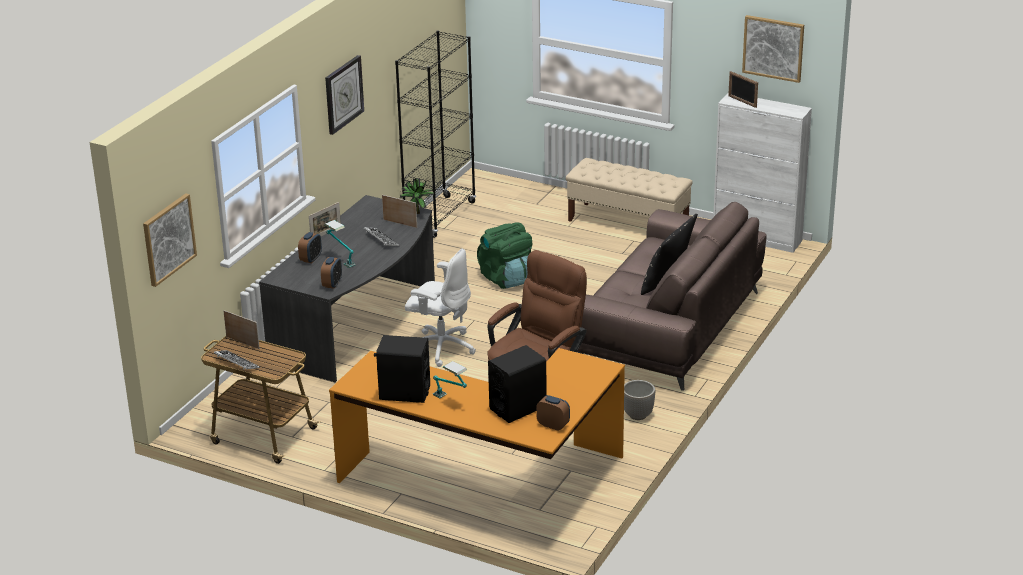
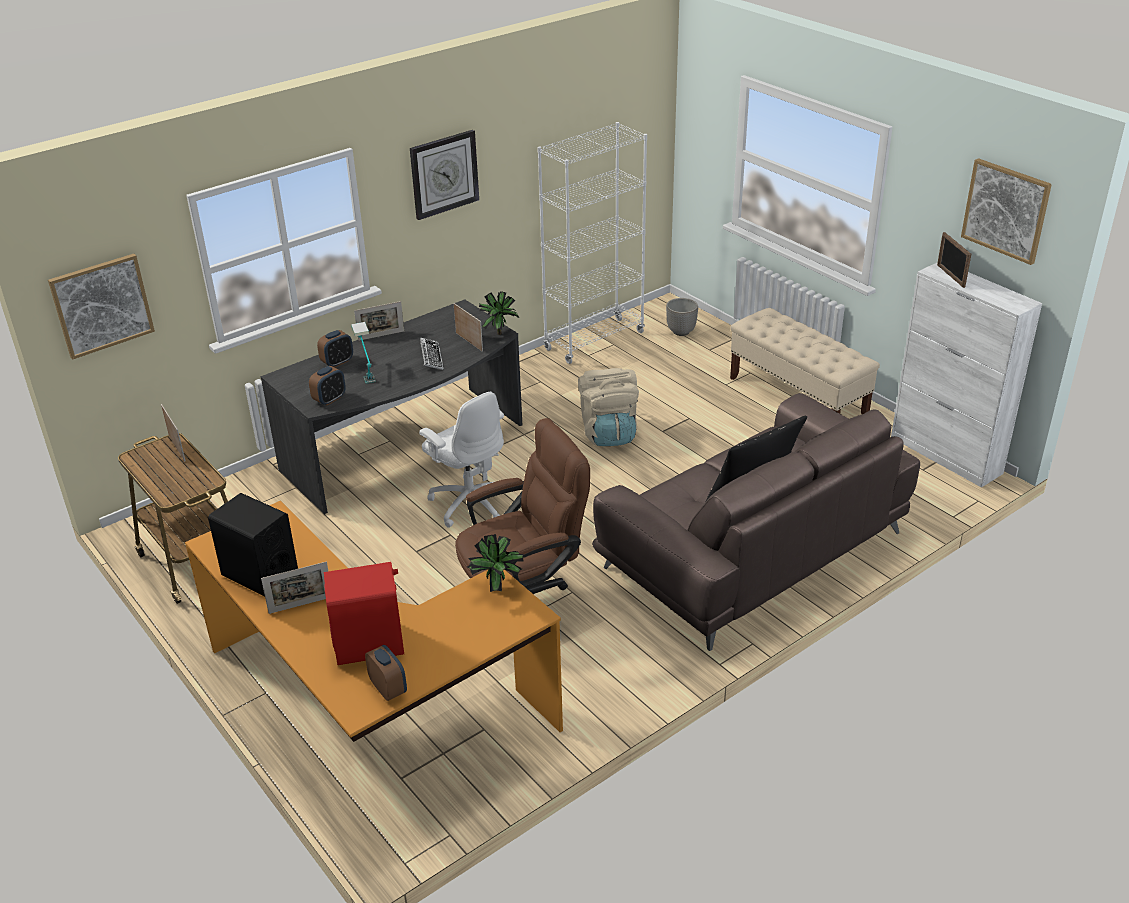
camera: 25 degrees right, 5 degrees up
(236, 363) = (145, 473): keyboard -> none
(440, 217) = (594, 341): black bookcase -> white bookcase
(451, 401) = (300, 605): table lamp -> picture frame
(507, 278) = (609, 433): green backpack -> beige backpack
(518, 408) = (369, 644): black speaker -> red speaker
(571, 359) = (498, 588): none -> potted plant
(638, 415) = (627, 671): planter -> planter (681, 332)

